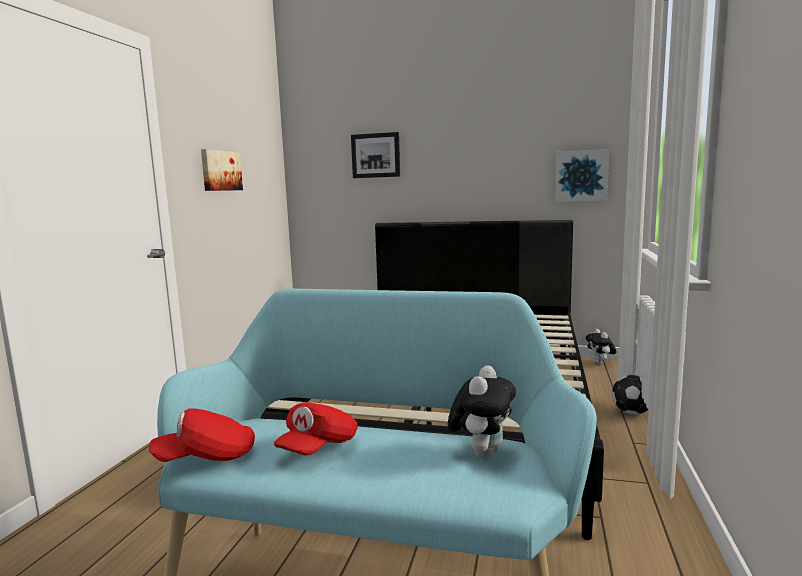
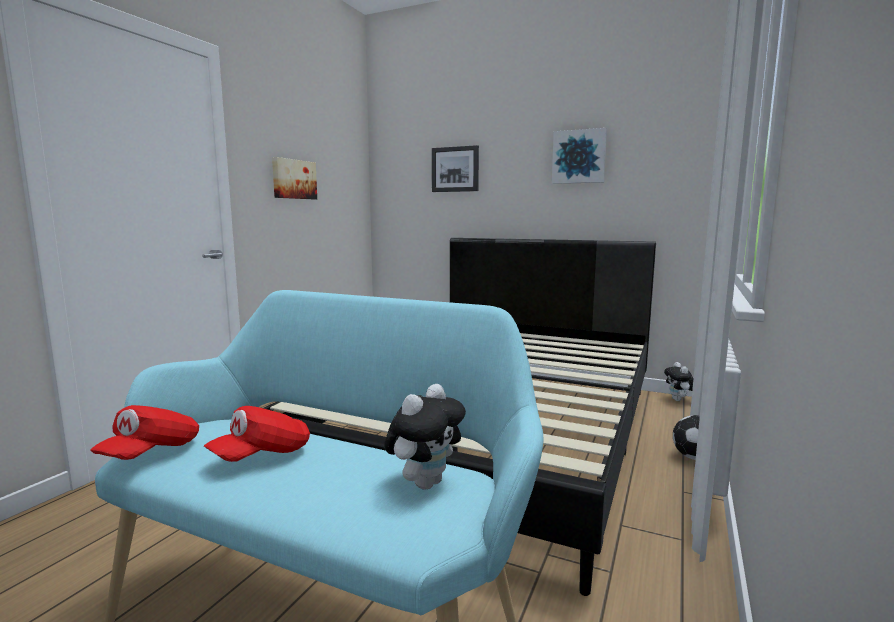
camera: 10 degrees right, 0 degrees up
(207, 458) = (151, 453): red cap -> red cap turned 60 degrees counterclockwise
(581, 176) = (668, 194): picture -> picture (579, 157)

